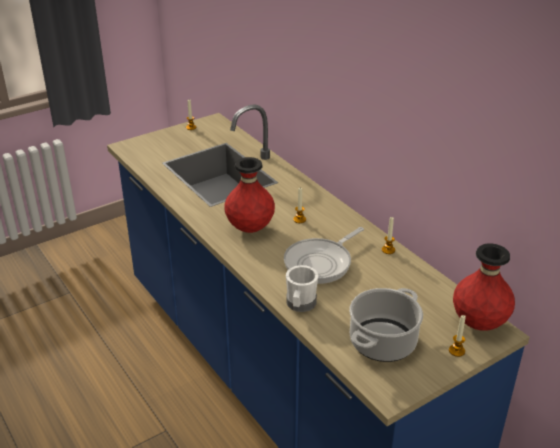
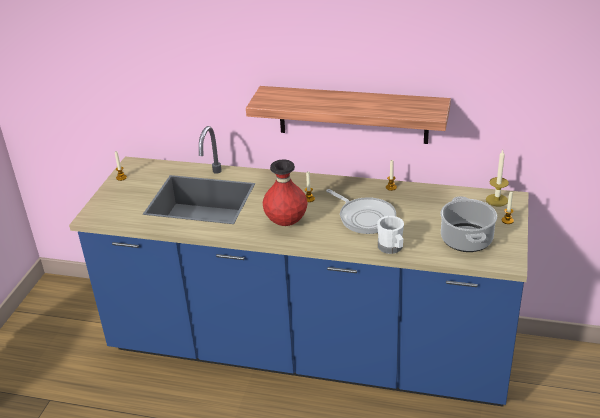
camera: 40 degrees left, 0 degrees up
(321, 263) = (364, 217): frying pan -> frying pan turned 45 degrees counterclockwise
(380, 149) = (352, 114): none -> shelf
(478, 324) = (497, 200): red vase -> candle

